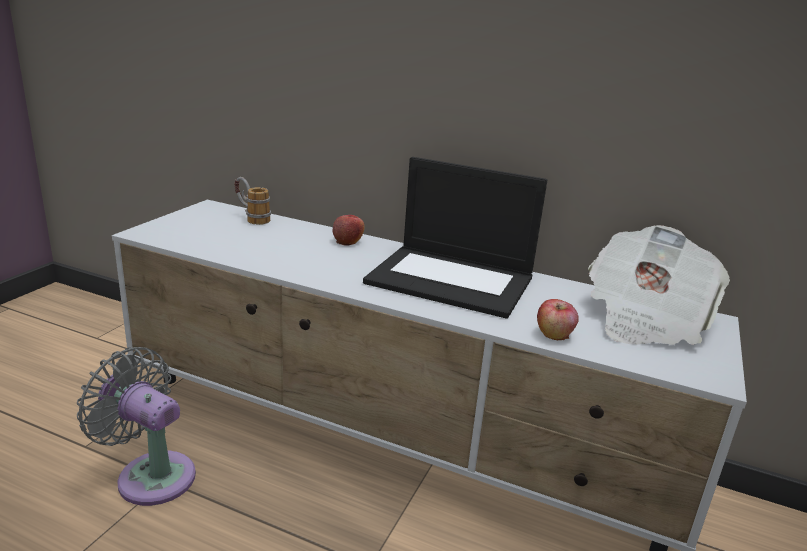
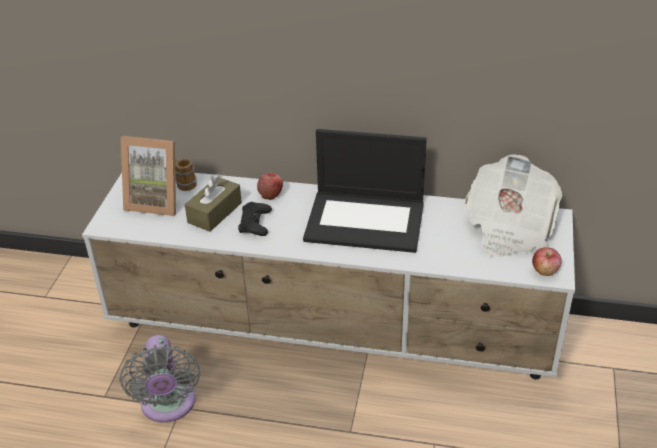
camera: 10 degrees left, 15 degrees up
(151, 475) = (168, 406): grey fan -> grey fan turned 120 degrees counterclockwise
(216, 225) = (156, 201): none -> picture frame
(273, 244) = (214, 213): none -> brown tissue box
(314, 259) = (255, 223): none -> black game controller
(554, 334) = (450, 260): apple -> apple (545, 270)

